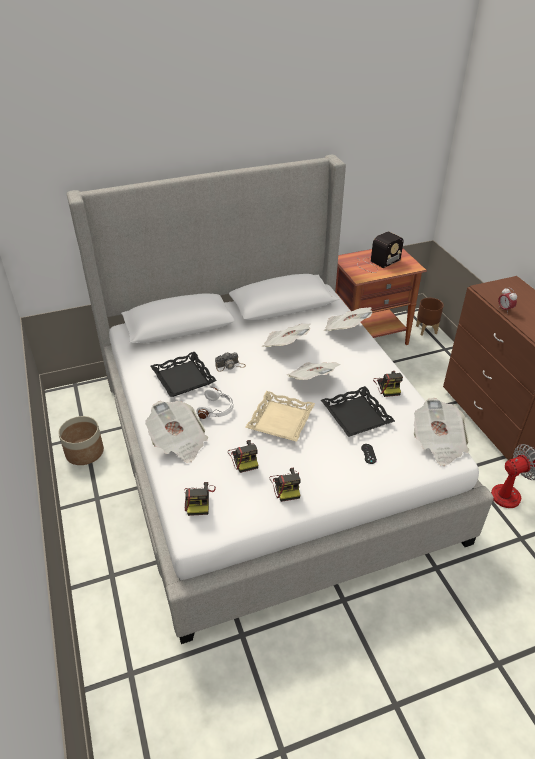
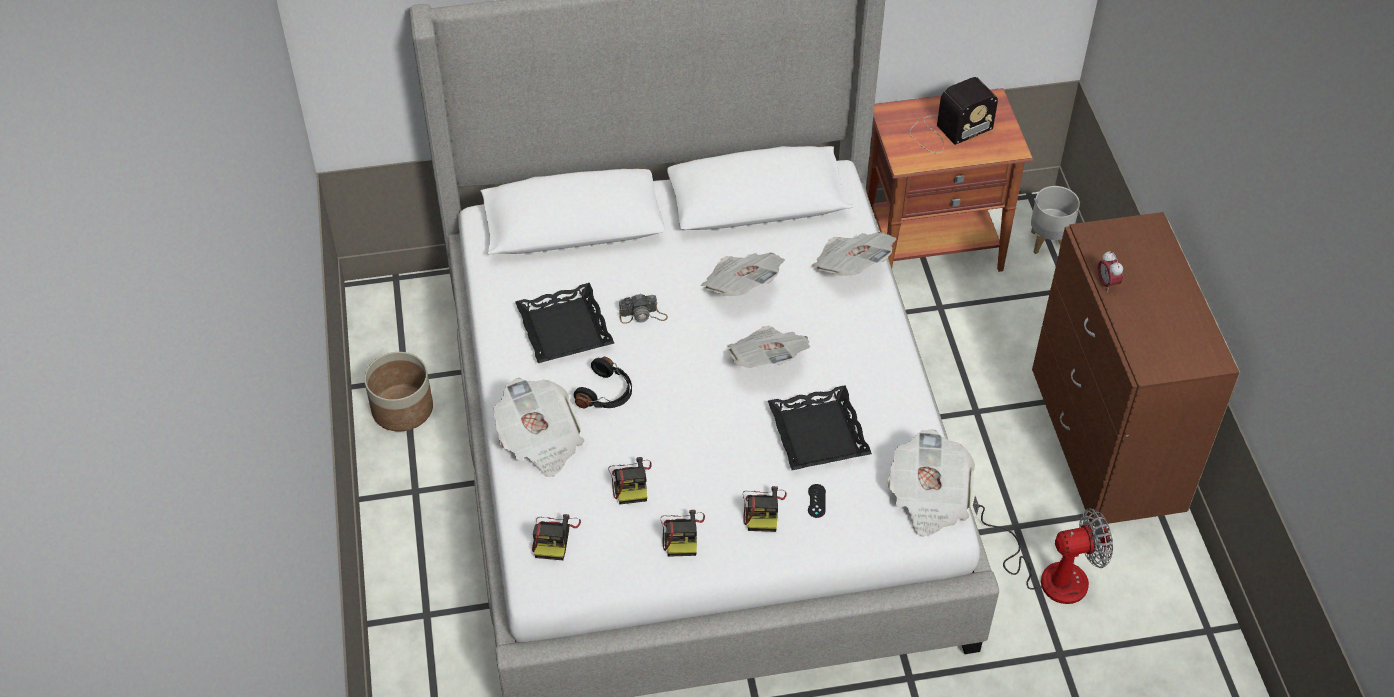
camera: 10 degrees right, 10 degrees up
(217, 409) = (606, 393): white headphones -> black headphones
(280, 420) = (698, 426): beige tray -> none
(388, 386) = (885, 387): camera -> camera (763, 509)
(426, 329) = (1048, 242): brown planter -> grey planter

